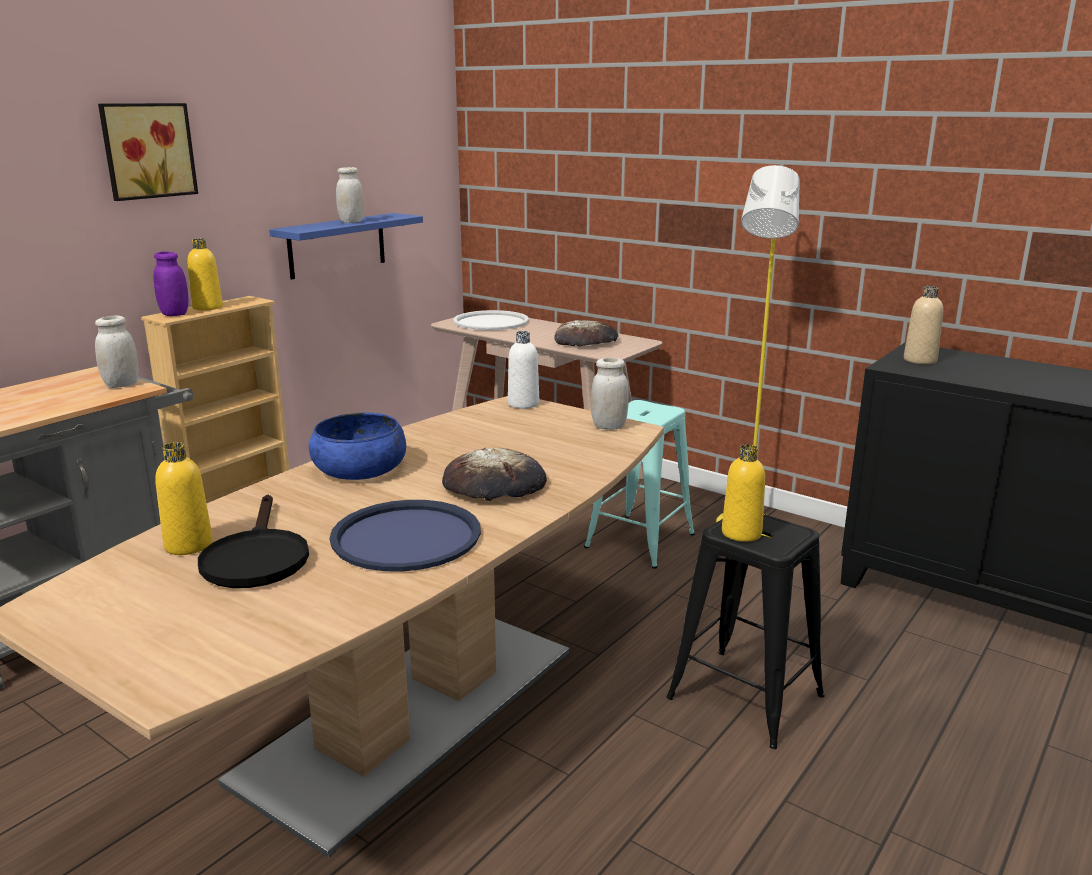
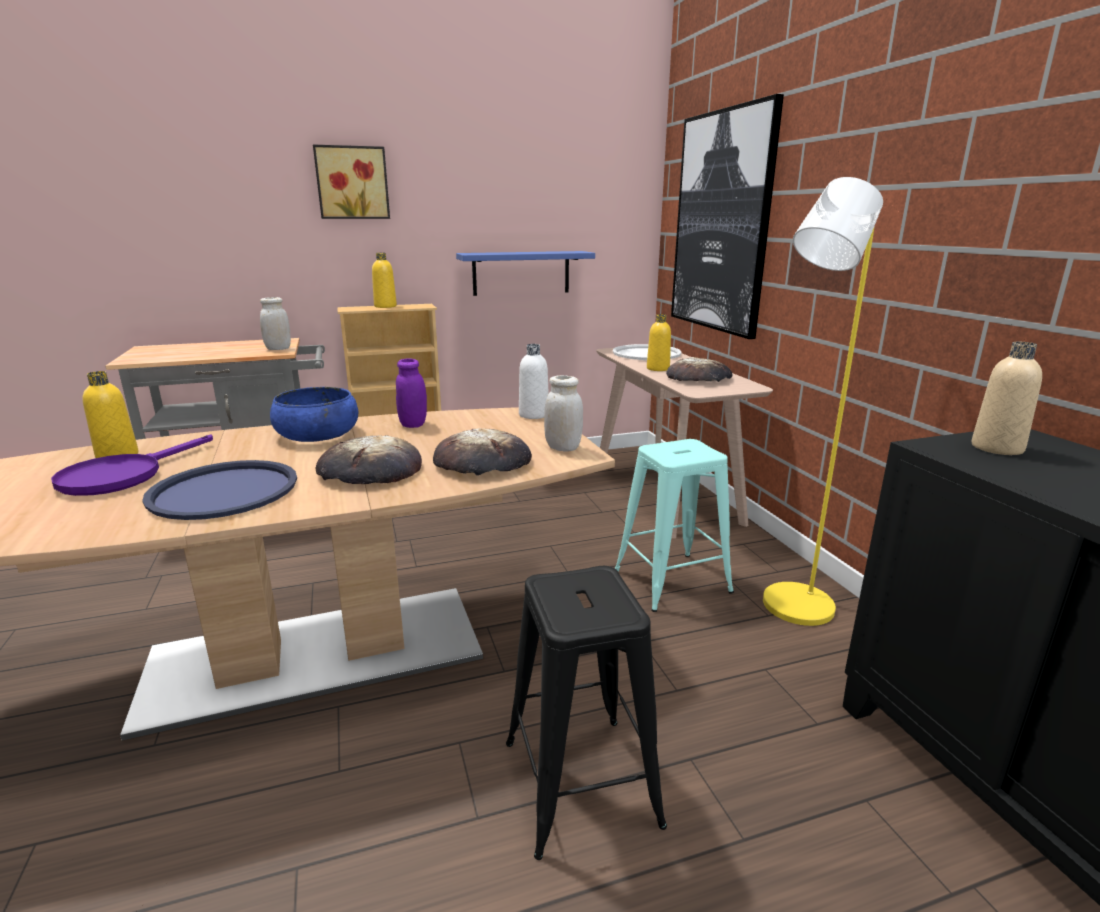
camera: 35 degrees right, 0 degrees up
(174, 314) = (356, 307): purple jar -> purple jar (413, 424)
(256, 557) = (123, 475): black frying pan -> purple frying pan
(351, 222) = (525, 252): white jar -> none
(561, 180) = (721, 223): none -> picture
(572, 453) = (482, 462): none -> bread
(741, 533) = (560, 592): yellow bottle -> yellow bottle (658, 368)

